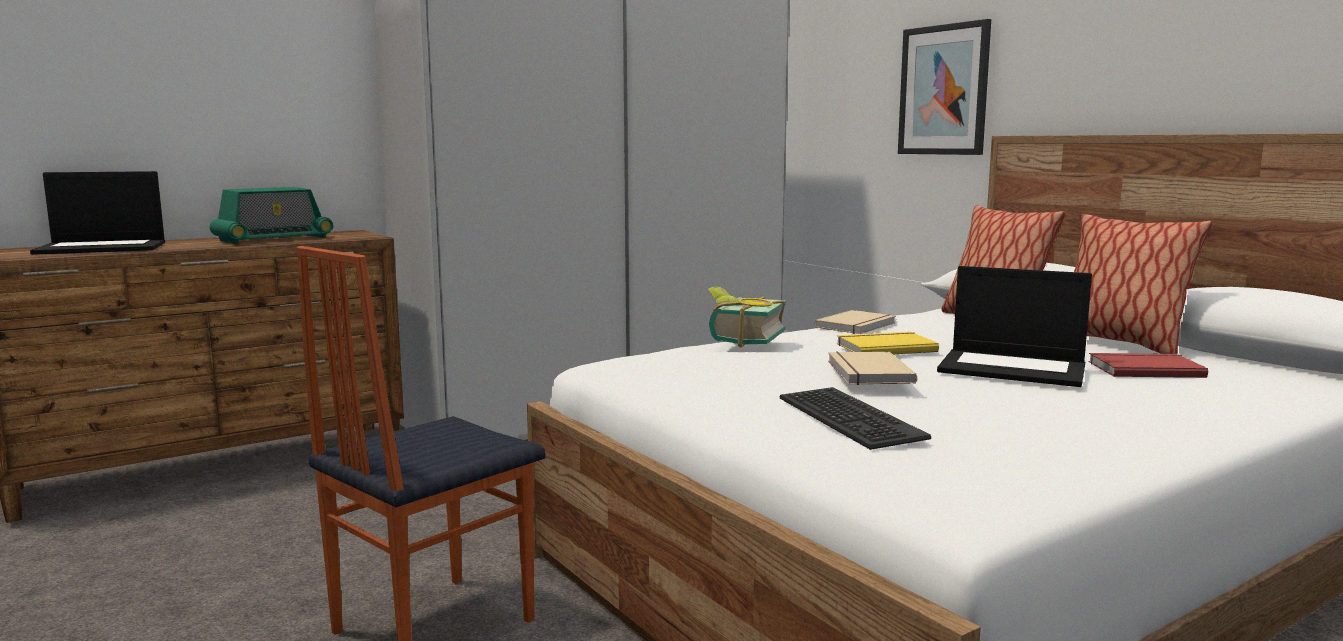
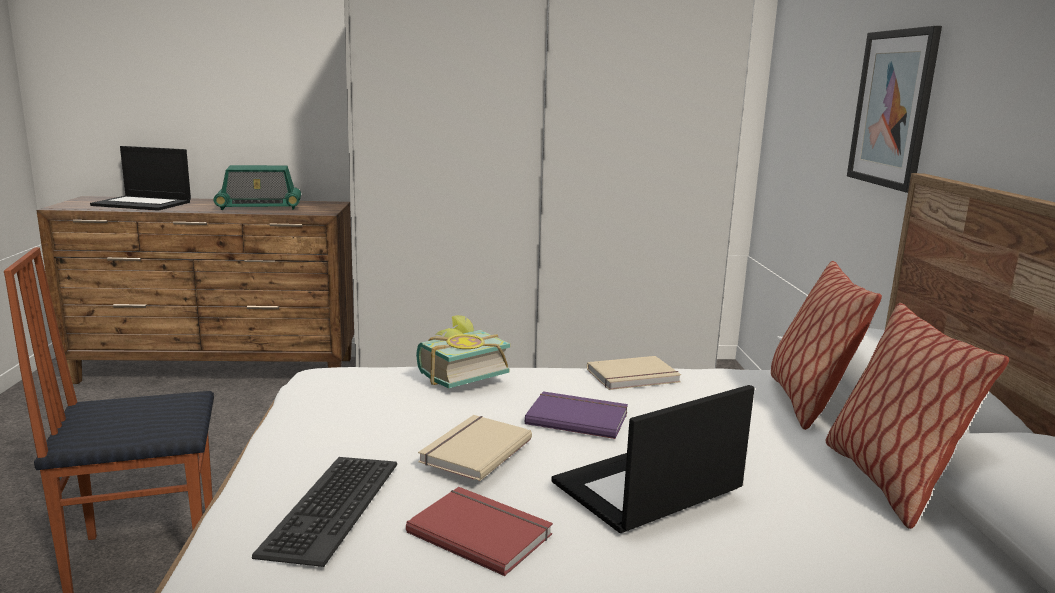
camera: 30 degrees right, 5 degrees up
(884, 347) = (577, 417): yellow book -> purple book
(1014, 368) = (646, 488): laptop -> laptop turned 90 degrees clockwise
(1143, 369) = (824, 535): red book -> red book (481, 532)

